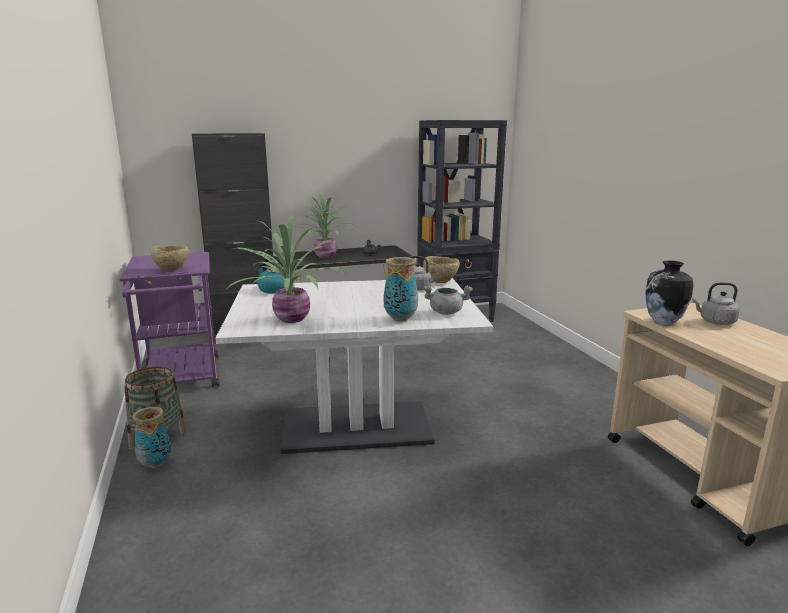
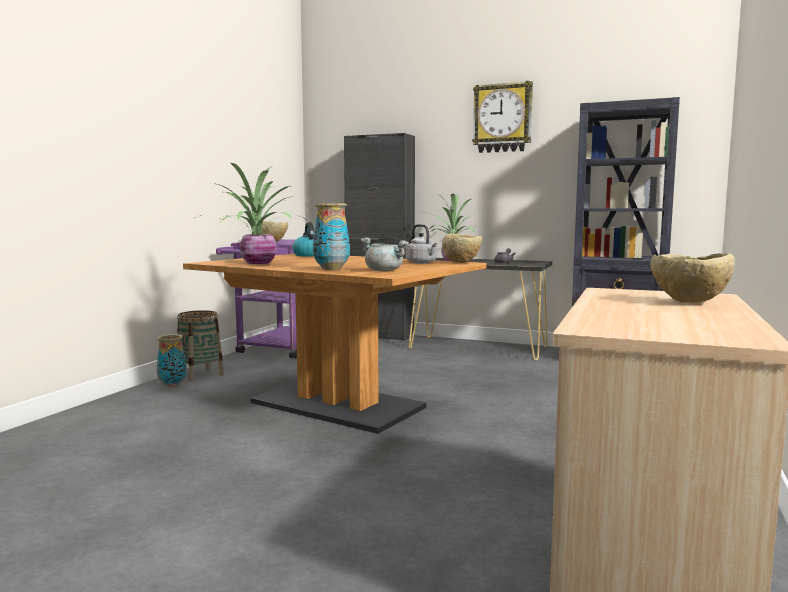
camera: 40 degrees right, 10 degrees down
(347, 119) = (502, 118): none -> wall clock
(356, 427) = (337, 405): white dining table -> brown dining table
(663, 322) = (600, 295): vase -> none
(715, 322) = (688, 303): grey kettle -> beige bowl

